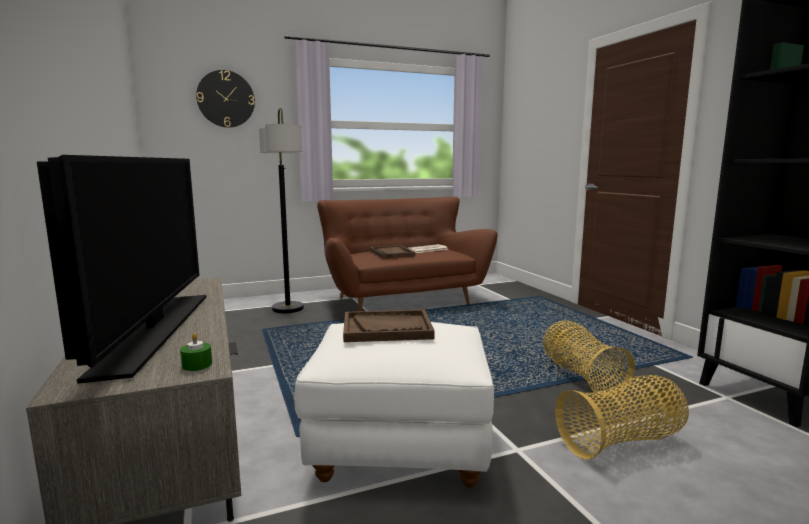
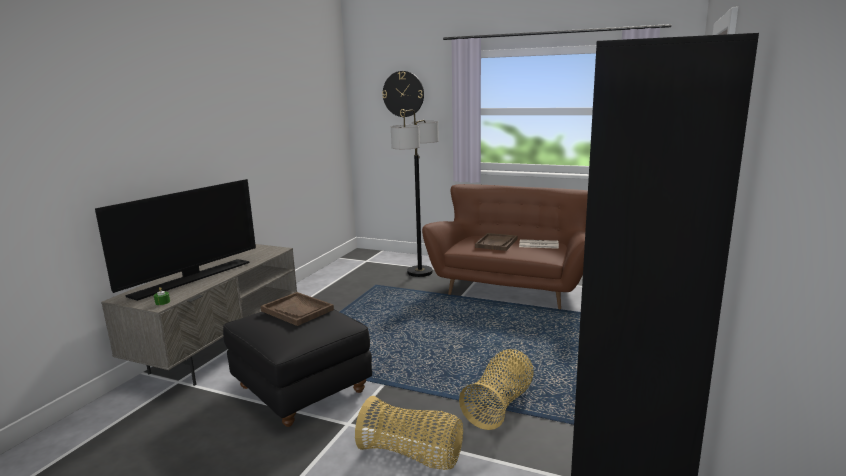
camera: 45 degrees right, 5 degrees up
(399, 447) = (301, 389): white ottoman -> black ottoman

